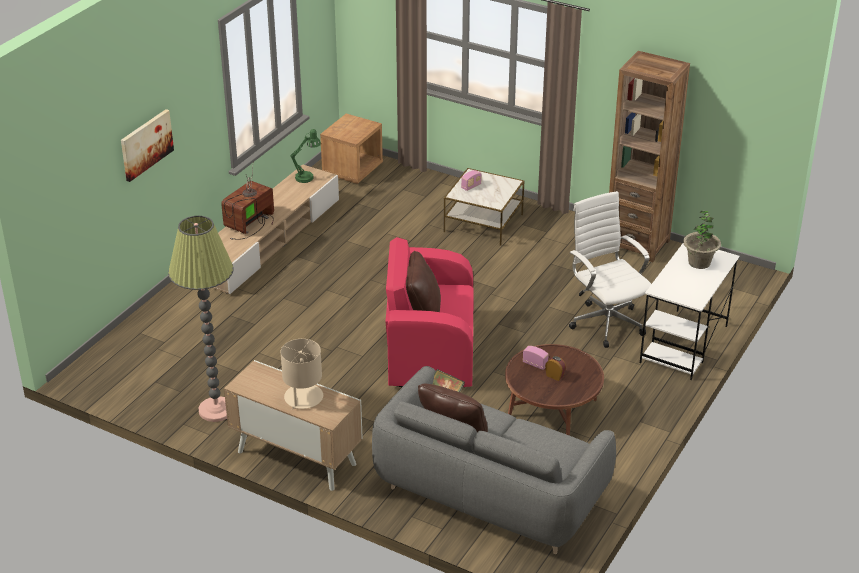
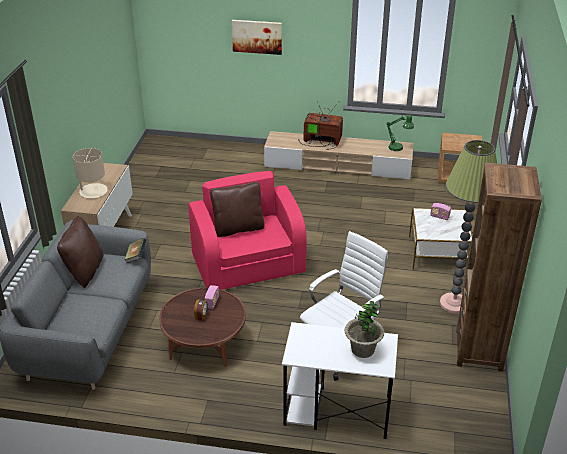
camera: 70 degrees right, 0 degrees up
(216, 410) = (141, 194): floor lamp -> floor lamp (454, 303)

